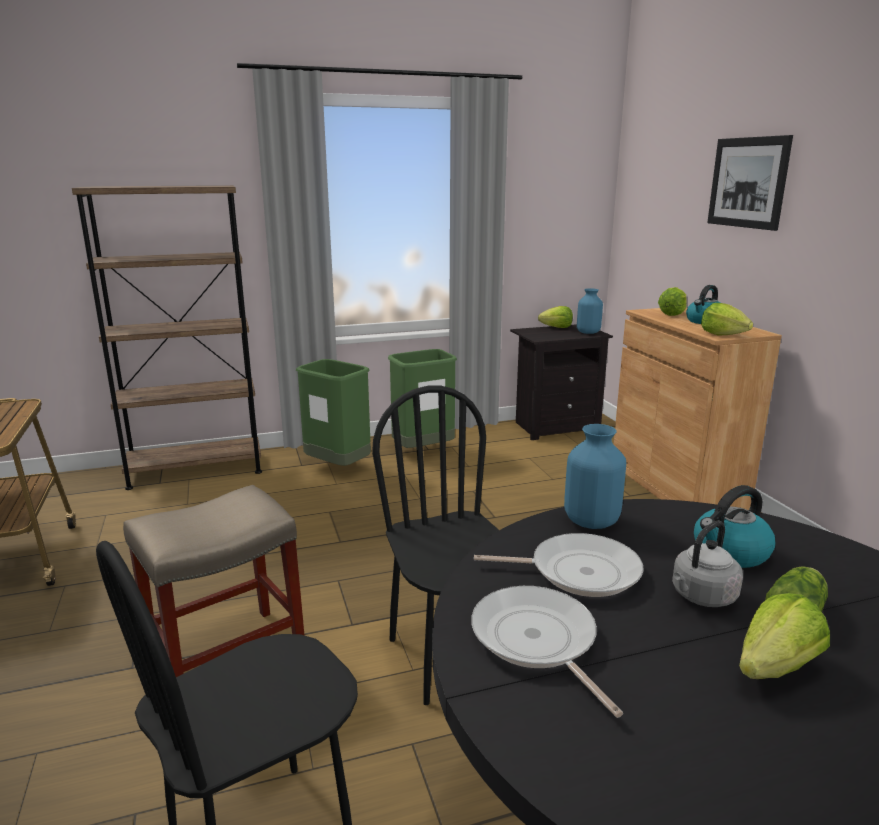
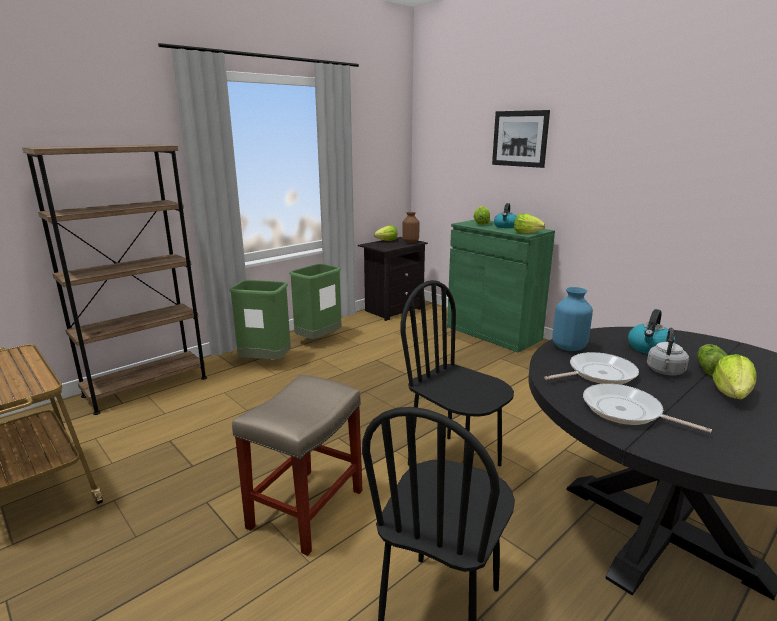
camera: 25 degrees left, 0 degrees up
(588, 332) = (410, 242): blue vase -> brown vase
(676, 485) = (493, 333): brown cabinet -> green cabinet

